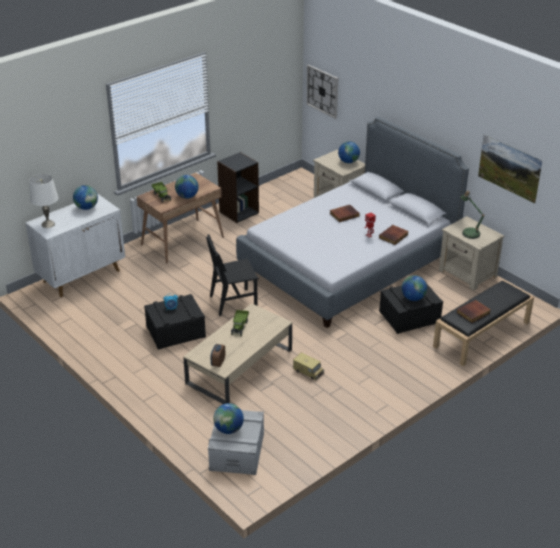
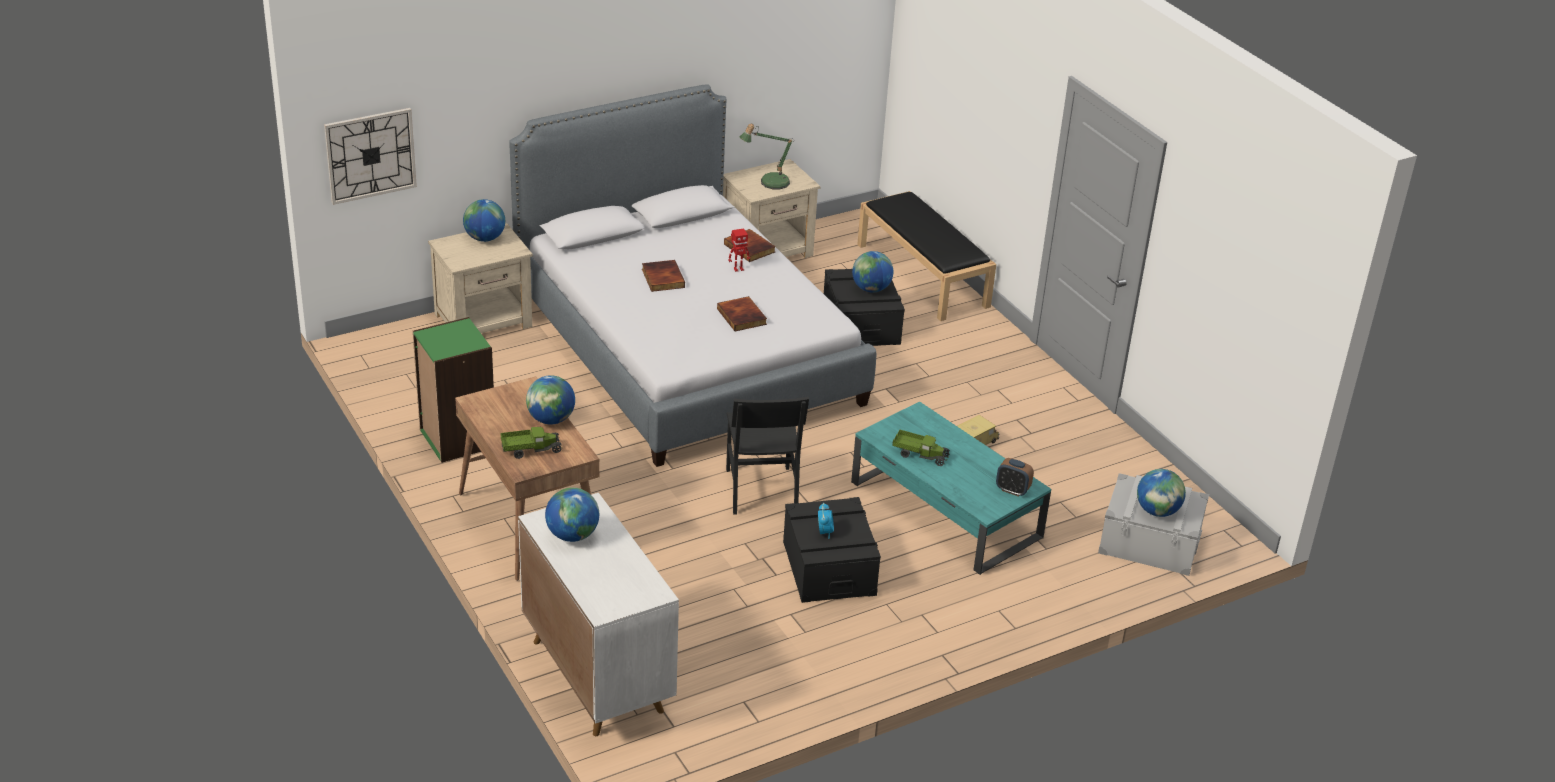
camera: 80 degrees left, 0 degrees up
(48, 224) = (618, 593): white table lamp -> none
(238, 212) = (456, 439): black bookcase -> green bookcase
(239, 366) = (946, 510): beige coffee table -> turquoise coffee table
(473, 313) = (944, 241): book -> book (742, 316)
(507, 179) = (782, 72): picture -> none

